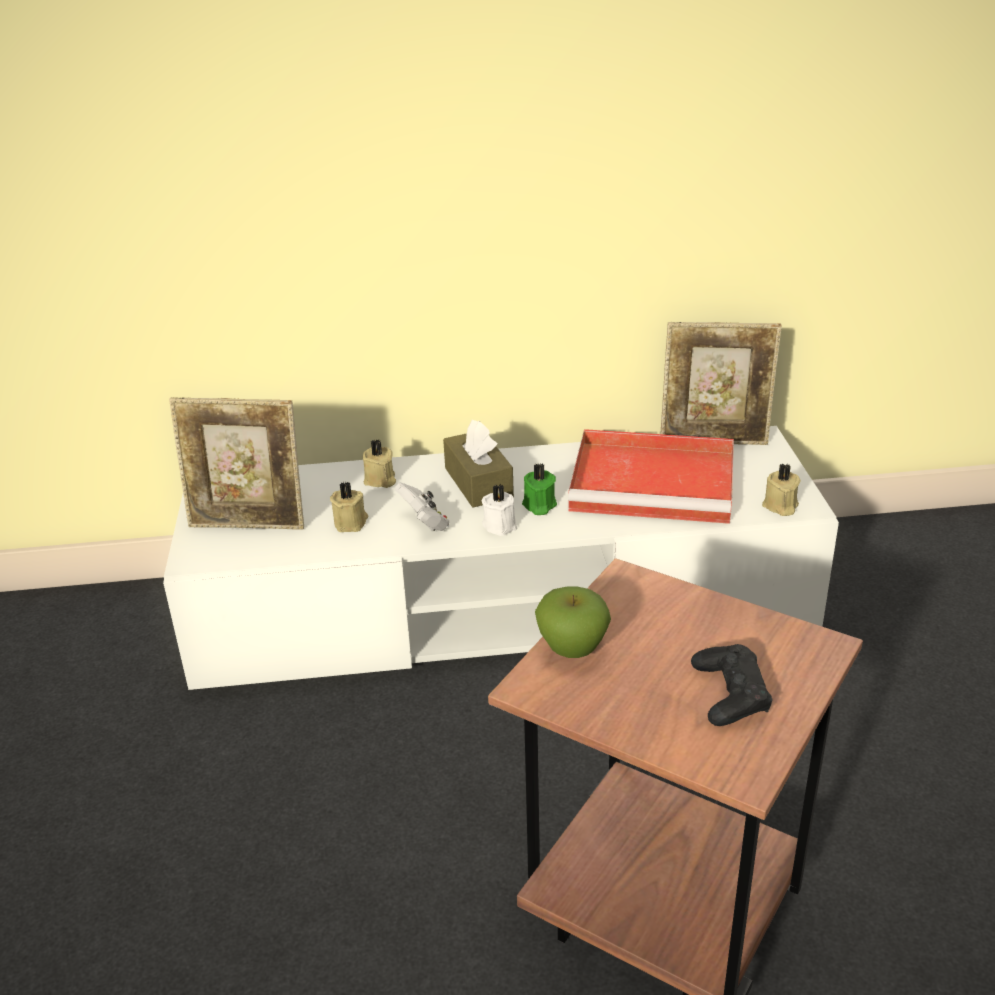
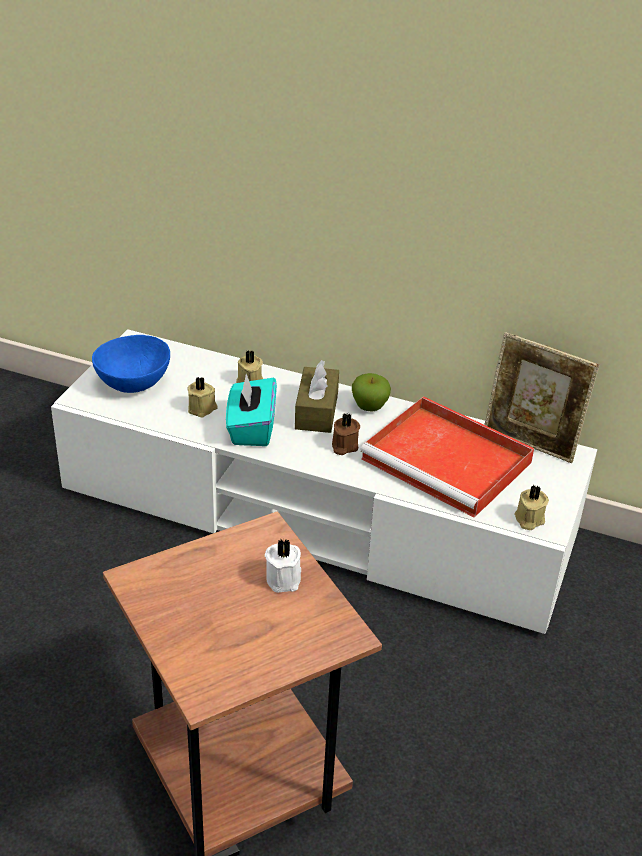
camera: 25 degrees right, 5 degrees up
(249, 524) = (135, 384): picture frame -> blue bowl
(425, 523) = (251, 428): white game controller -> turquoise tissue box
(500, 525) = (302, 451): white candle -> white candle (285, 578)
(539, 505) = (343, 446): green candle -> brown candle
(572, 649) = (182, 564): apple -> apple (369, 407)
(730, 694) = (249, 640): black game controller -> none

